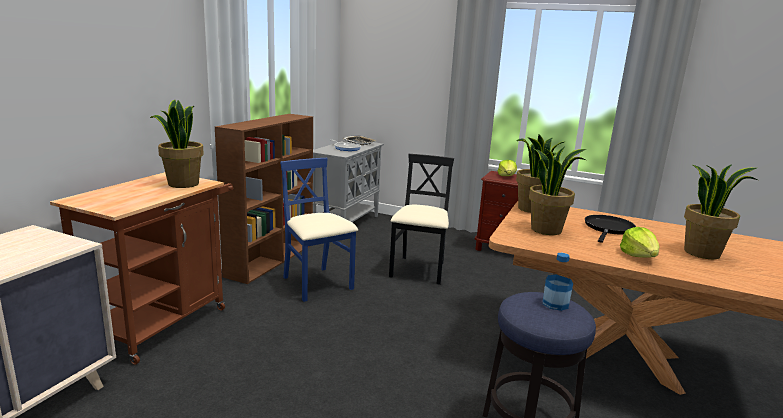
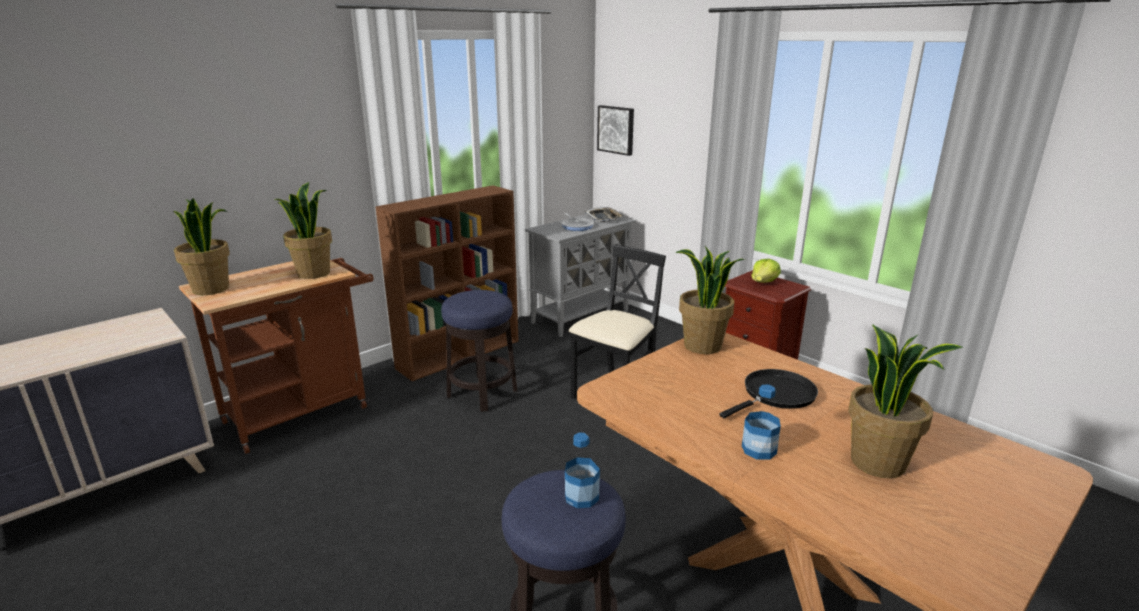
camera: 25 degrees right, 5 degrees up
(317, 284) = (482, 393): blue chair -> stool
(362, 74) = (616, 129): none -> picture
(546, 229) = (677, 383): potted plant -> potted plant (212, 289)
(638, 256) = (759, 449): lettuce -> bottle

